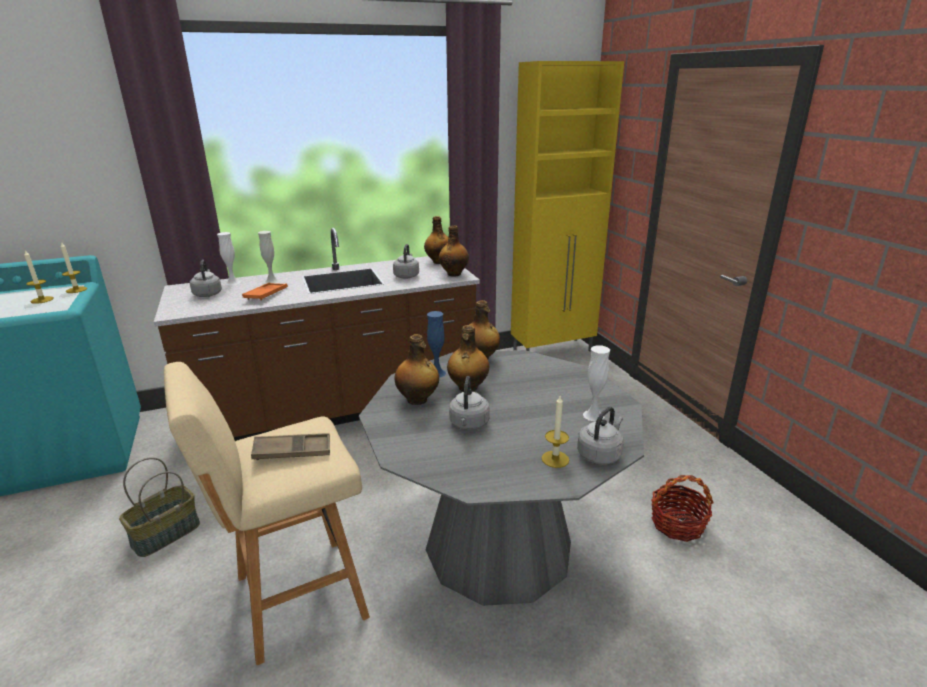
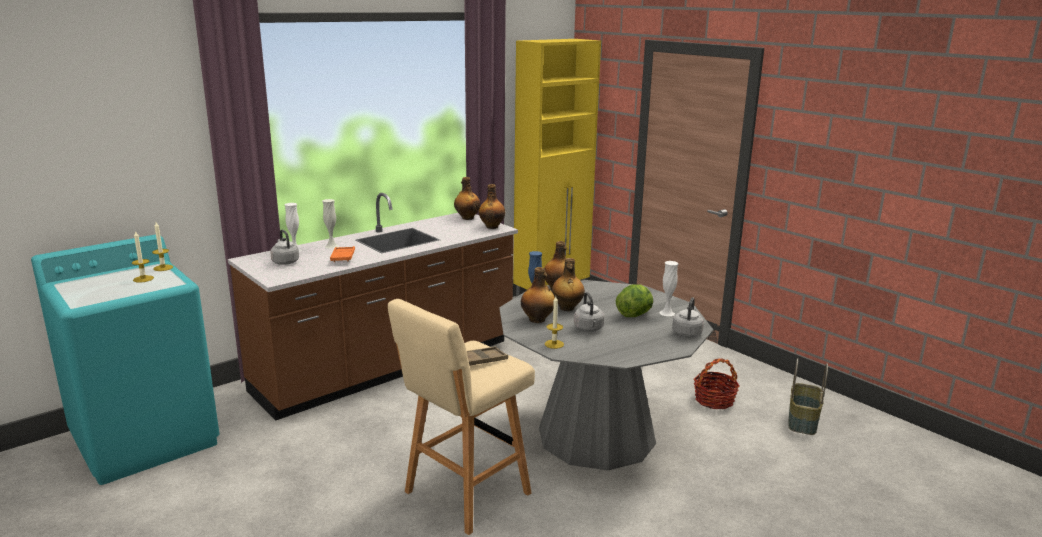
camera: 20 degrees left, 5 degrees down
(166, 535) = (311, 480): basket -> basket (803, 421)
(406, 276) = (452, 231): grey kettle -> none
(546, 411) = (634, 315): none -> lettuce
(555, 459) = (661, 339): candle -> candle (554, 344)

